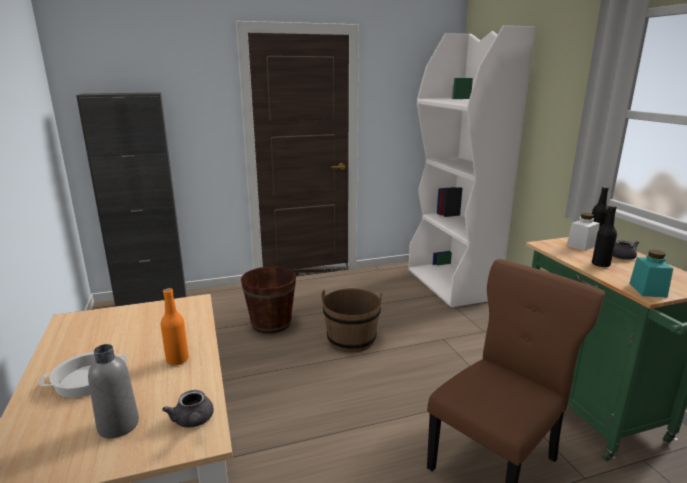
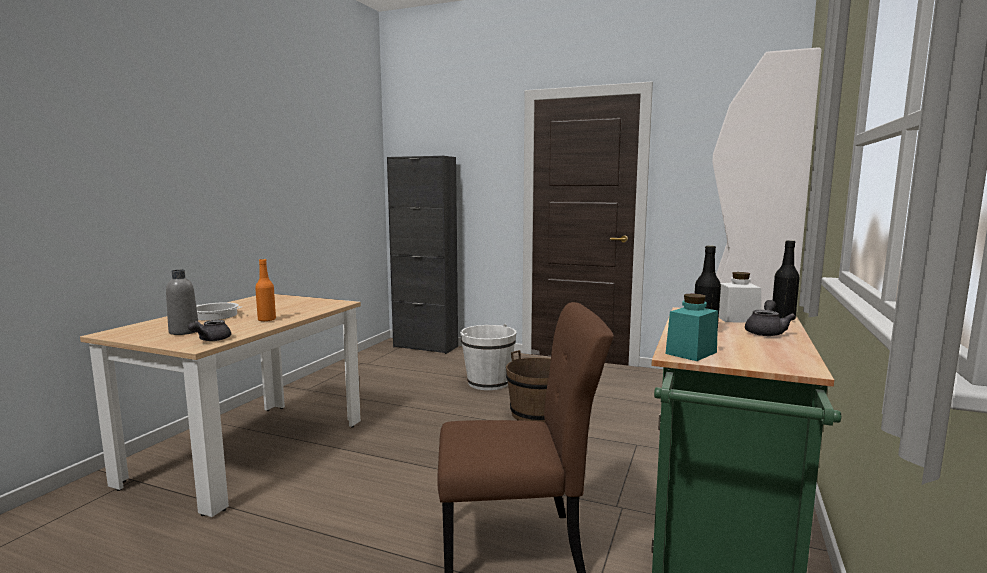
camera: 40 degrees right, 10 degrees down
(271, 323) = (488, 383): brown bucket -> white bucket

